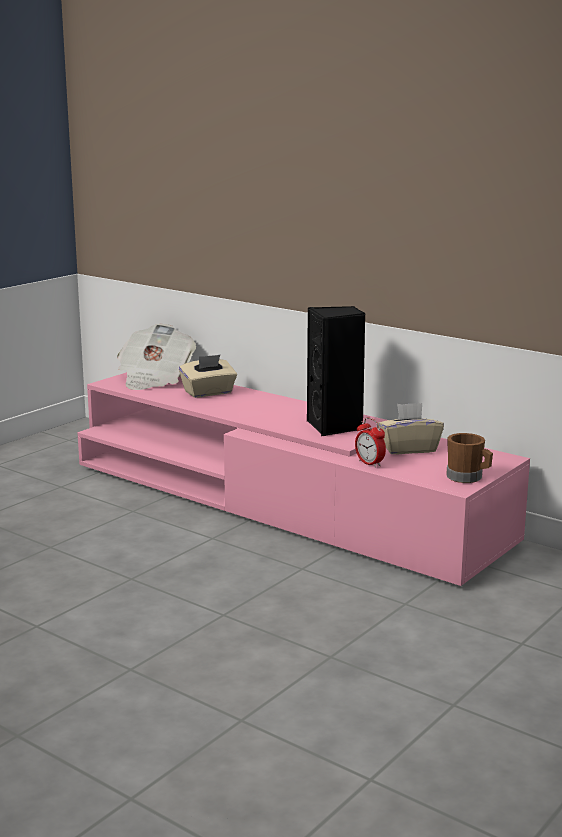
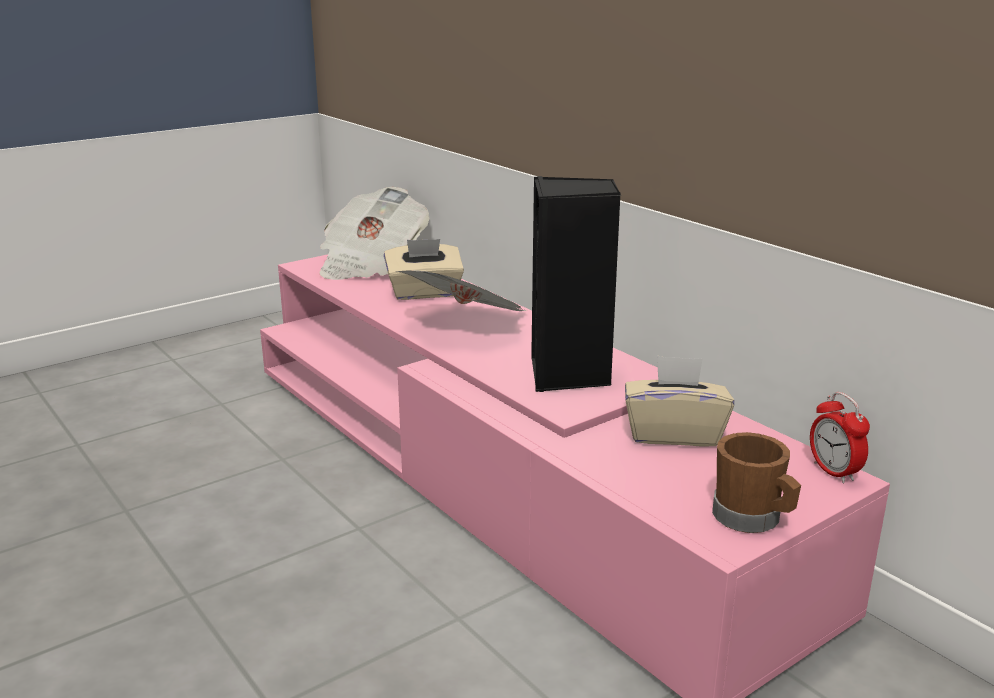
camera: 15 degrees right, 5 degrees up
(254, 408) = (468, 326): none -> newspaper
(369, 463) = (588, 459): alarm clock -> alarm clock (833, 472)

